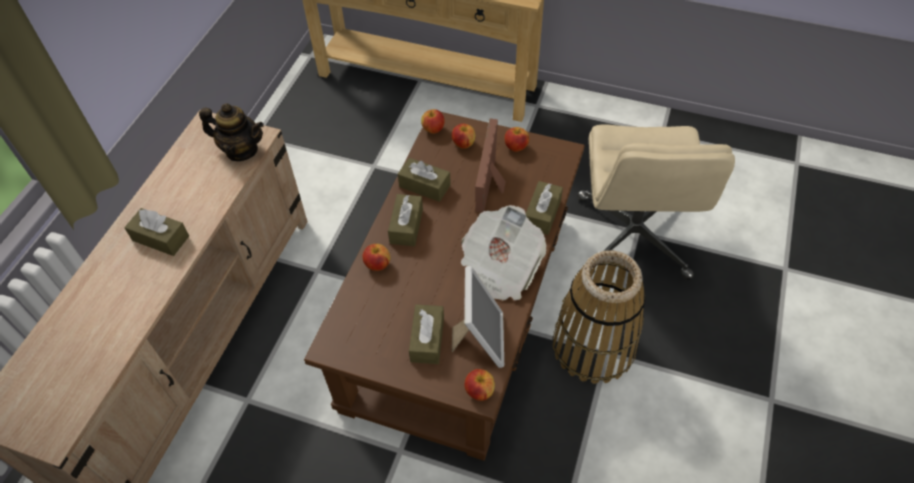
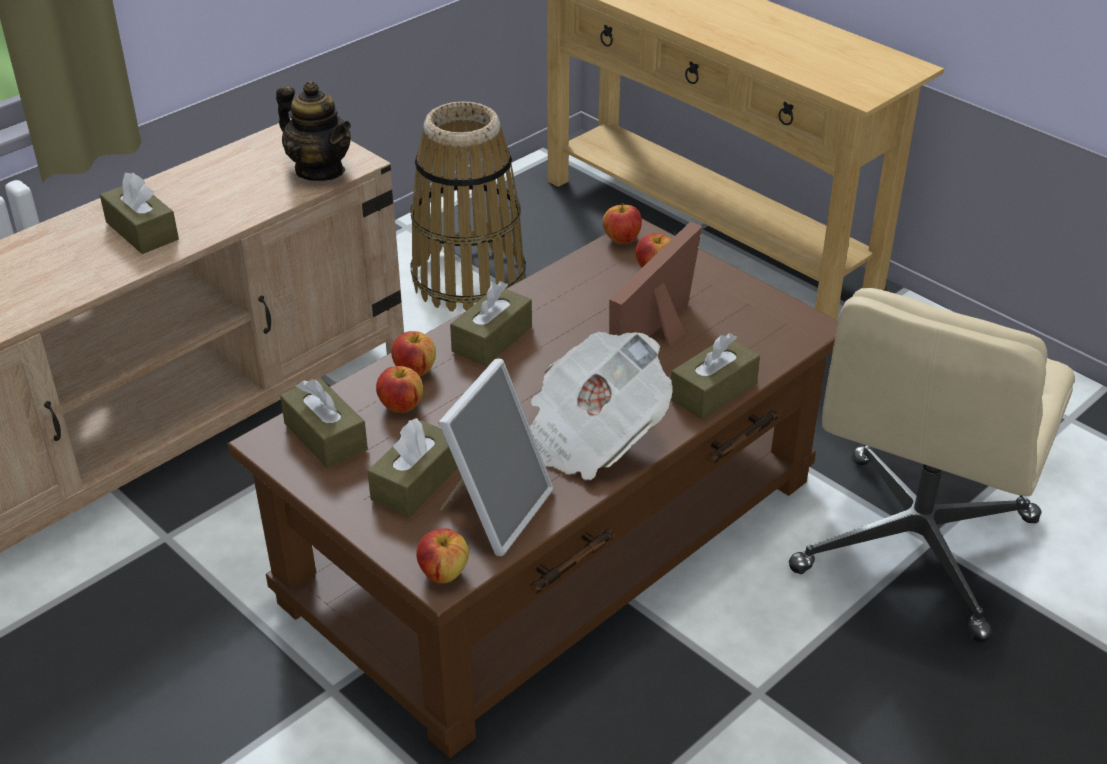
camera: 25 degrees right, 15 degrees down
(424, 186) = (556, 301): brown tissue box -> brown tissue box (325, 436)
(516, 147) = (734, 297): apple -> apple (401, 405)
(593, 346) = (742, 673): basket -> basket (469, 279)

